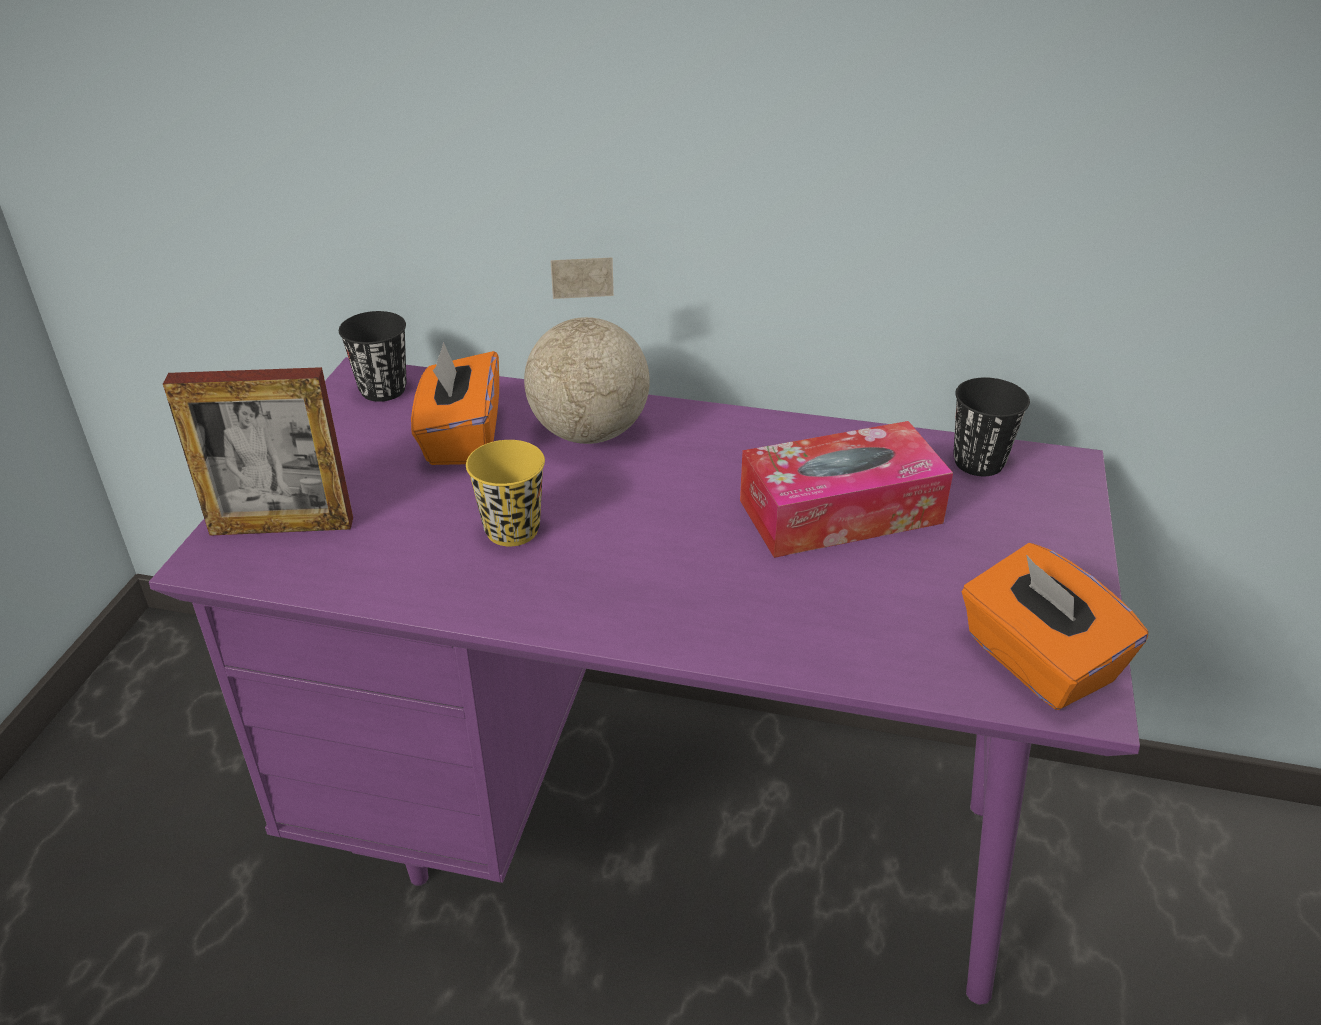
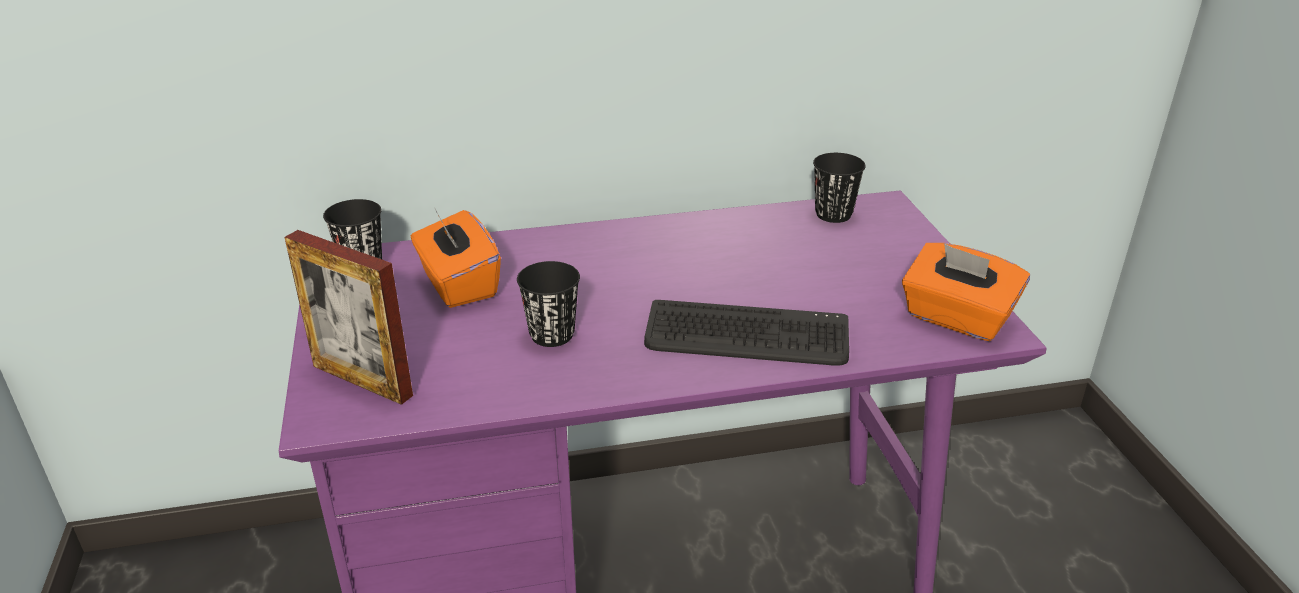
camera: 25 degrees left, 5 degrees down
(282, 526) = (362, 380): picture frame -> picture frame turned 60 degrees clockwise
(512, 530) = (552, 335): yellow cup -> black cup
(590, 433) = (556, 258): globe -> none
(734, 601) = (746, 336): none -> keyboard
(840, 511) = (771, 265): tissue box -> none

